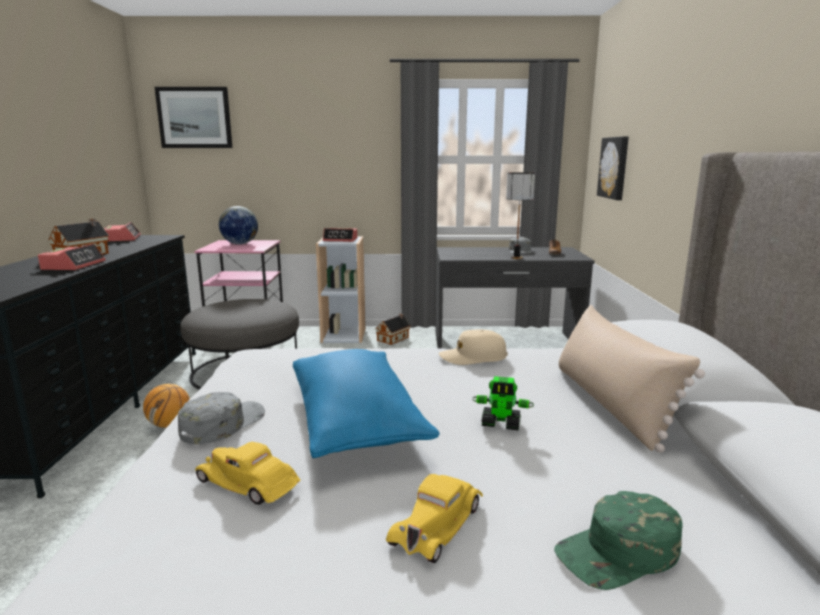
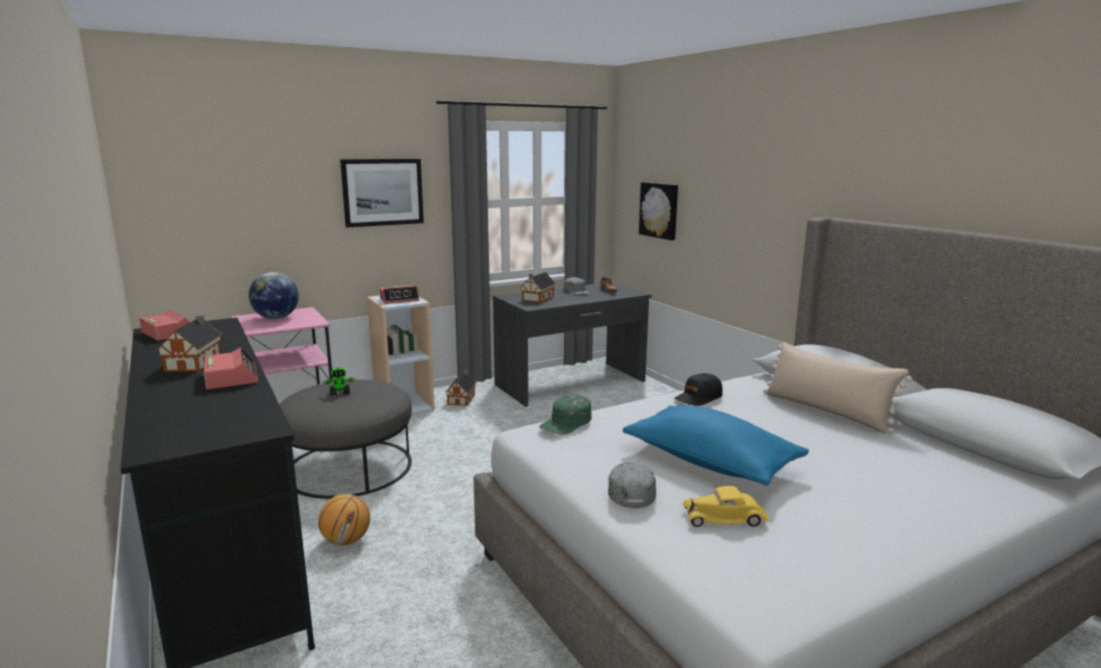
camera: 30 degrees left, 0 degrees up
(194, 118) = (193, 164): picture -> picture (382, 192)
(438, 523) = (856, 502): yellow toy car -> none
(470, 252) = (537, 298): none -> toy house
(473, 357) = (698, 398): beige cap -> black cap
(501, 424) = (795, 439): toy robot -> toy robot (340, 393)
(516, 258) = (587, 299): table lamp -> none
(619, 553) = (945, 488): green cap -> green cap (566, 423)

